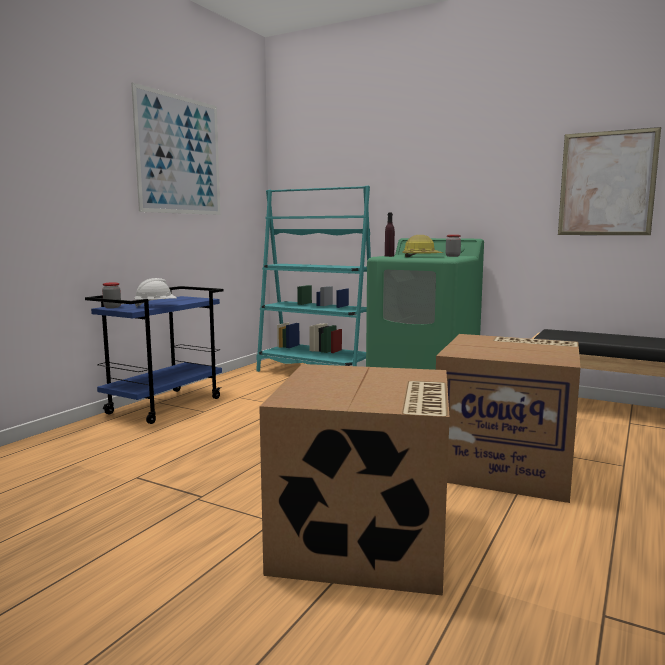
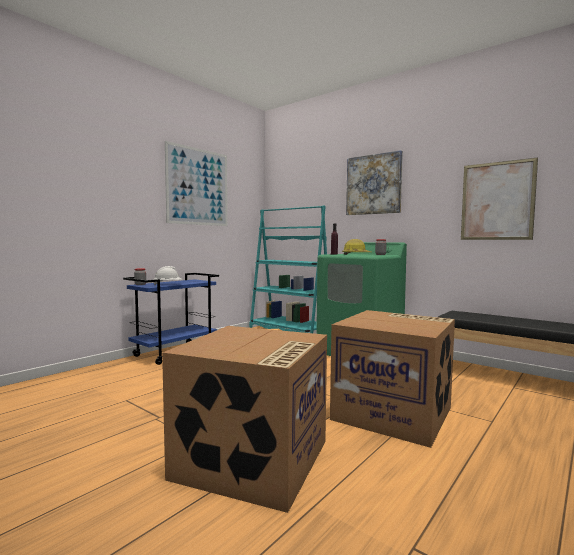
camera: 10 degrees right, 5 degrees down
(436, 156) = (373, 184): none -> picture

